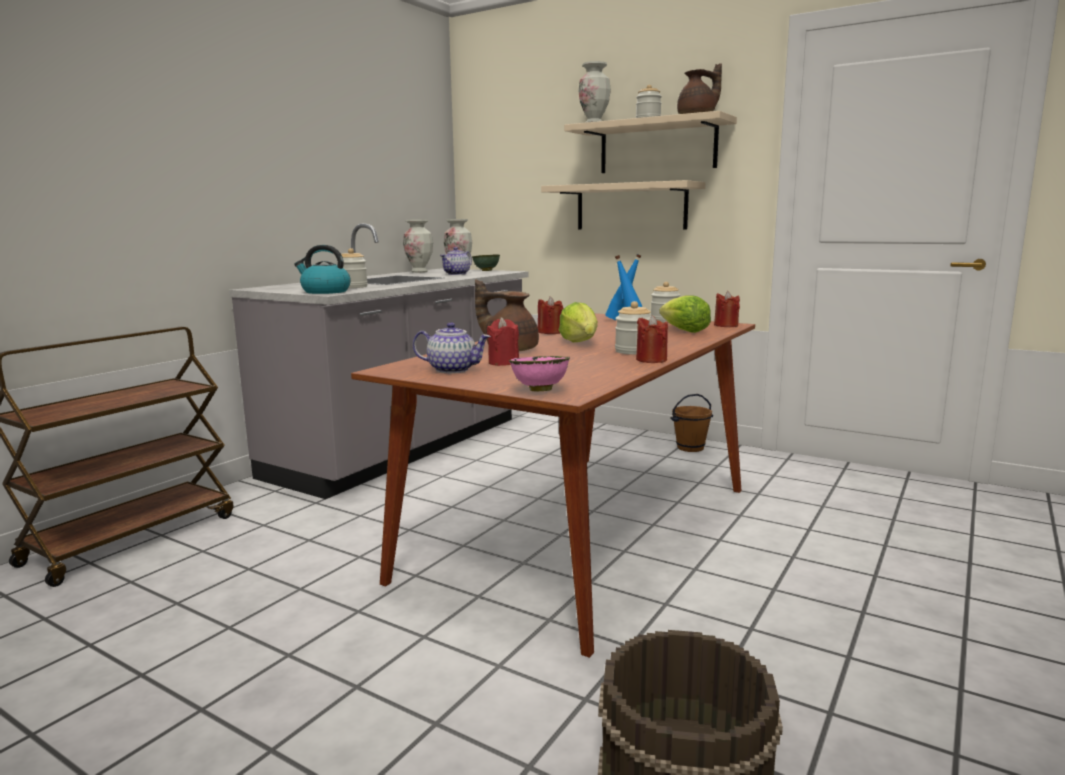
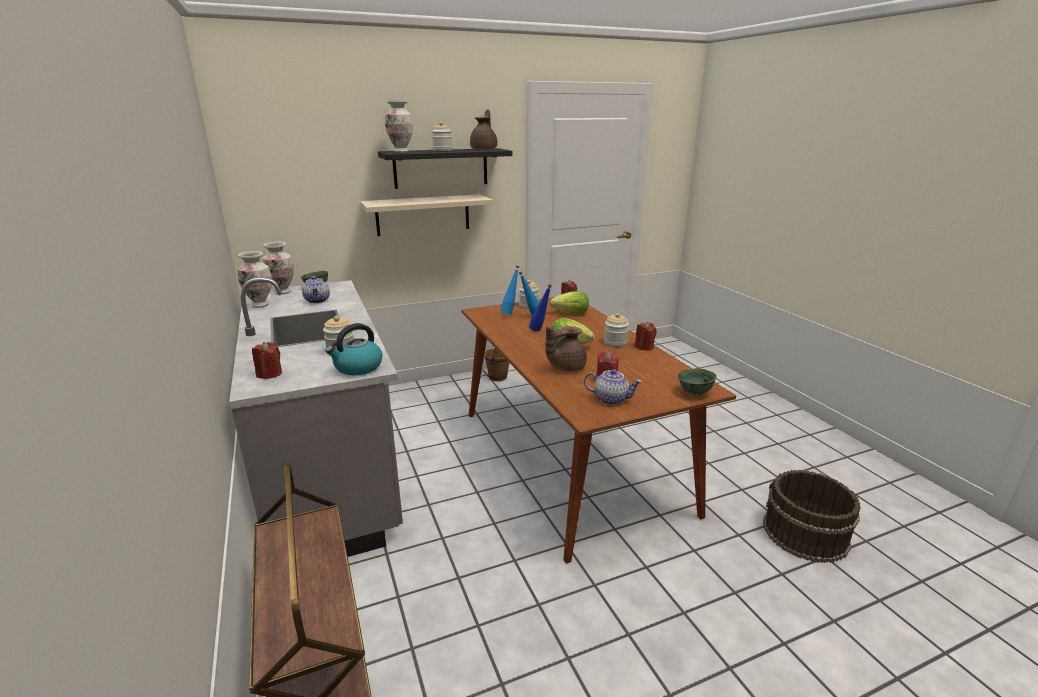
camera: 55 degrees left, 10 degrees up
(453, 369) = (611, 399): teapot -> teapot turned 60 degrees clockwise
(539, 390) = (695, 394): pink bowl -> green bowl
(550, 332) = (520, 340): red candle -> red candle (269, 374)
(595, 332) = (540, 331): none -> blue bottle
(657, 147) = (441, 168): beige shelf -> black shelf

